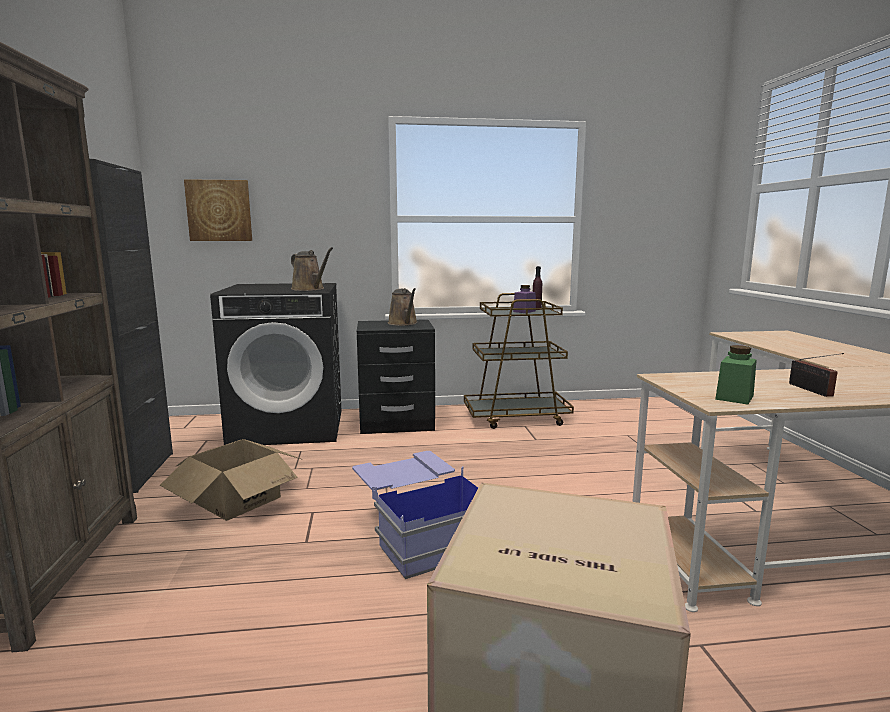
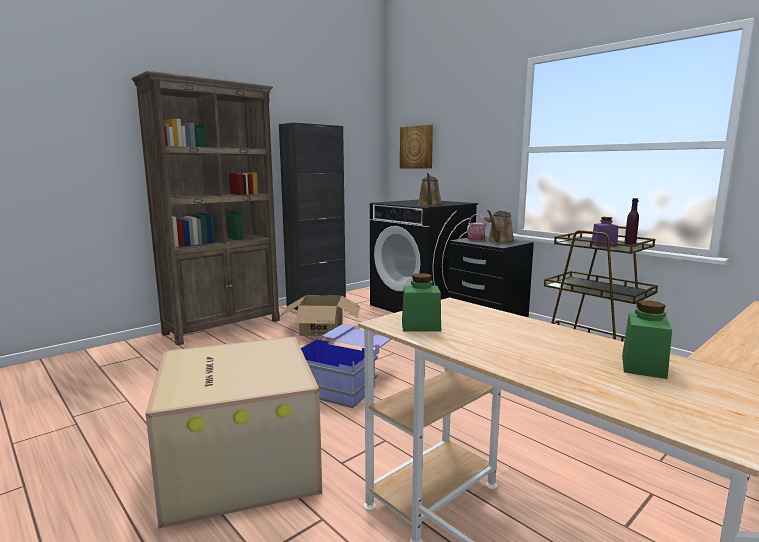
camera: 55 degrees right, 0 degrees up
(374, 324) = (477, 238): none -> watering can
(812, 390) = (513, 350): radio -> none
(850, 377) = (643, 366): none -> green jar

